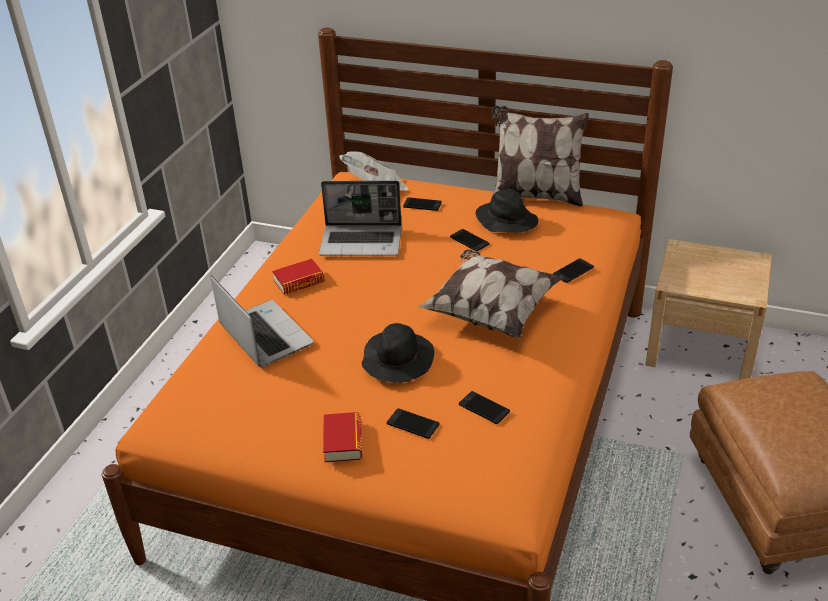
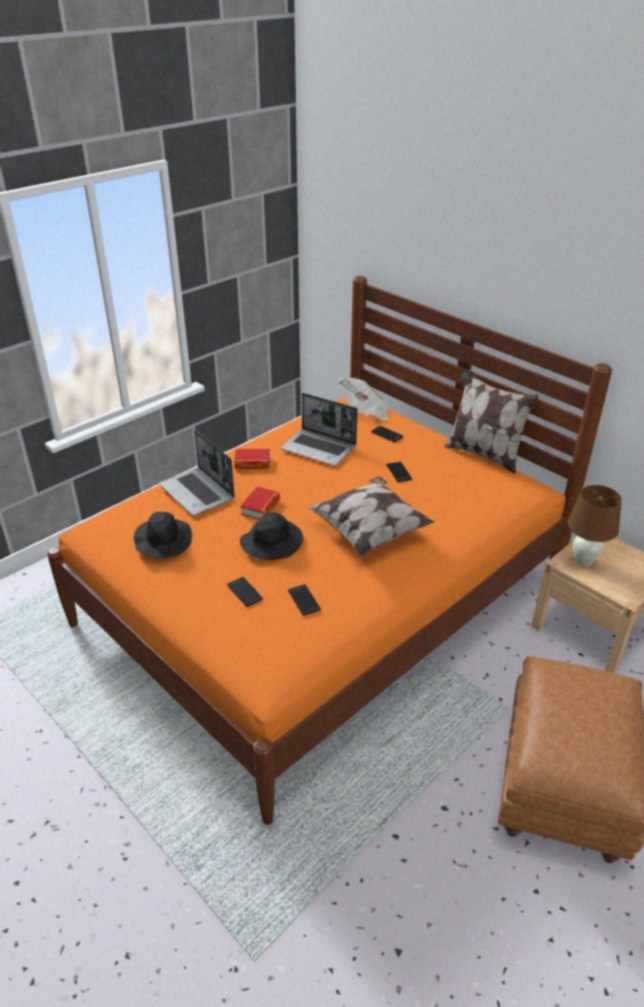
camera: 25 degrees right, 0 degrees up
(264, 335) = (198, 493): laptop -> laptop turned 150 degrees clockwise
(343, 441) = (188, 586): book -> book (260, 507)
(506, 220) = (440, 465): black hat -> black hat (163, 541)
(573, 271) = (461, 521): phone -> none
(688, 275) = (583, 560): none -> brown table lamp

